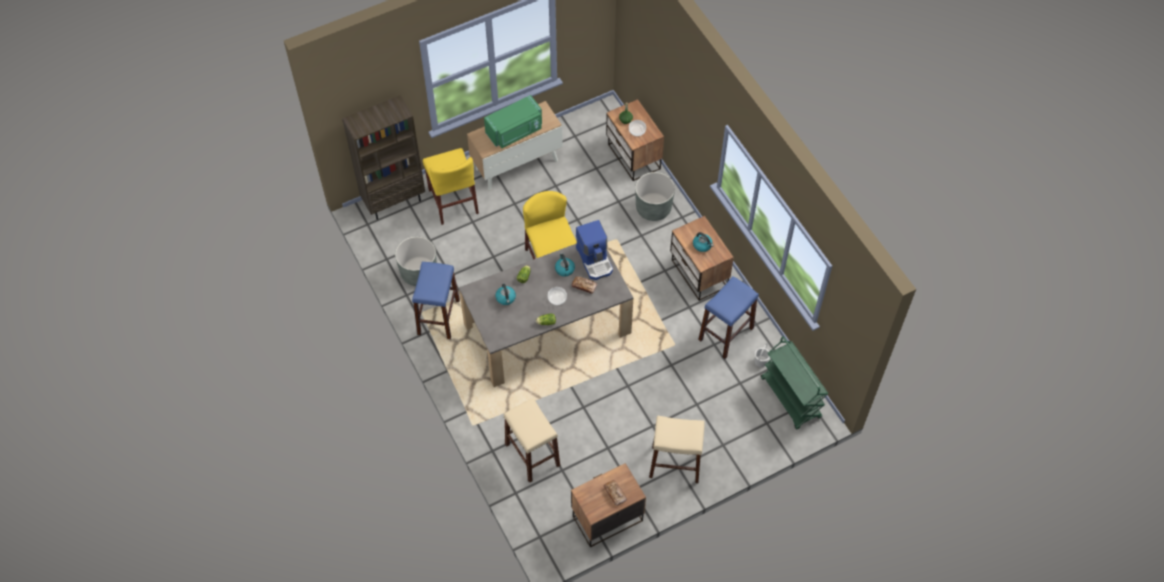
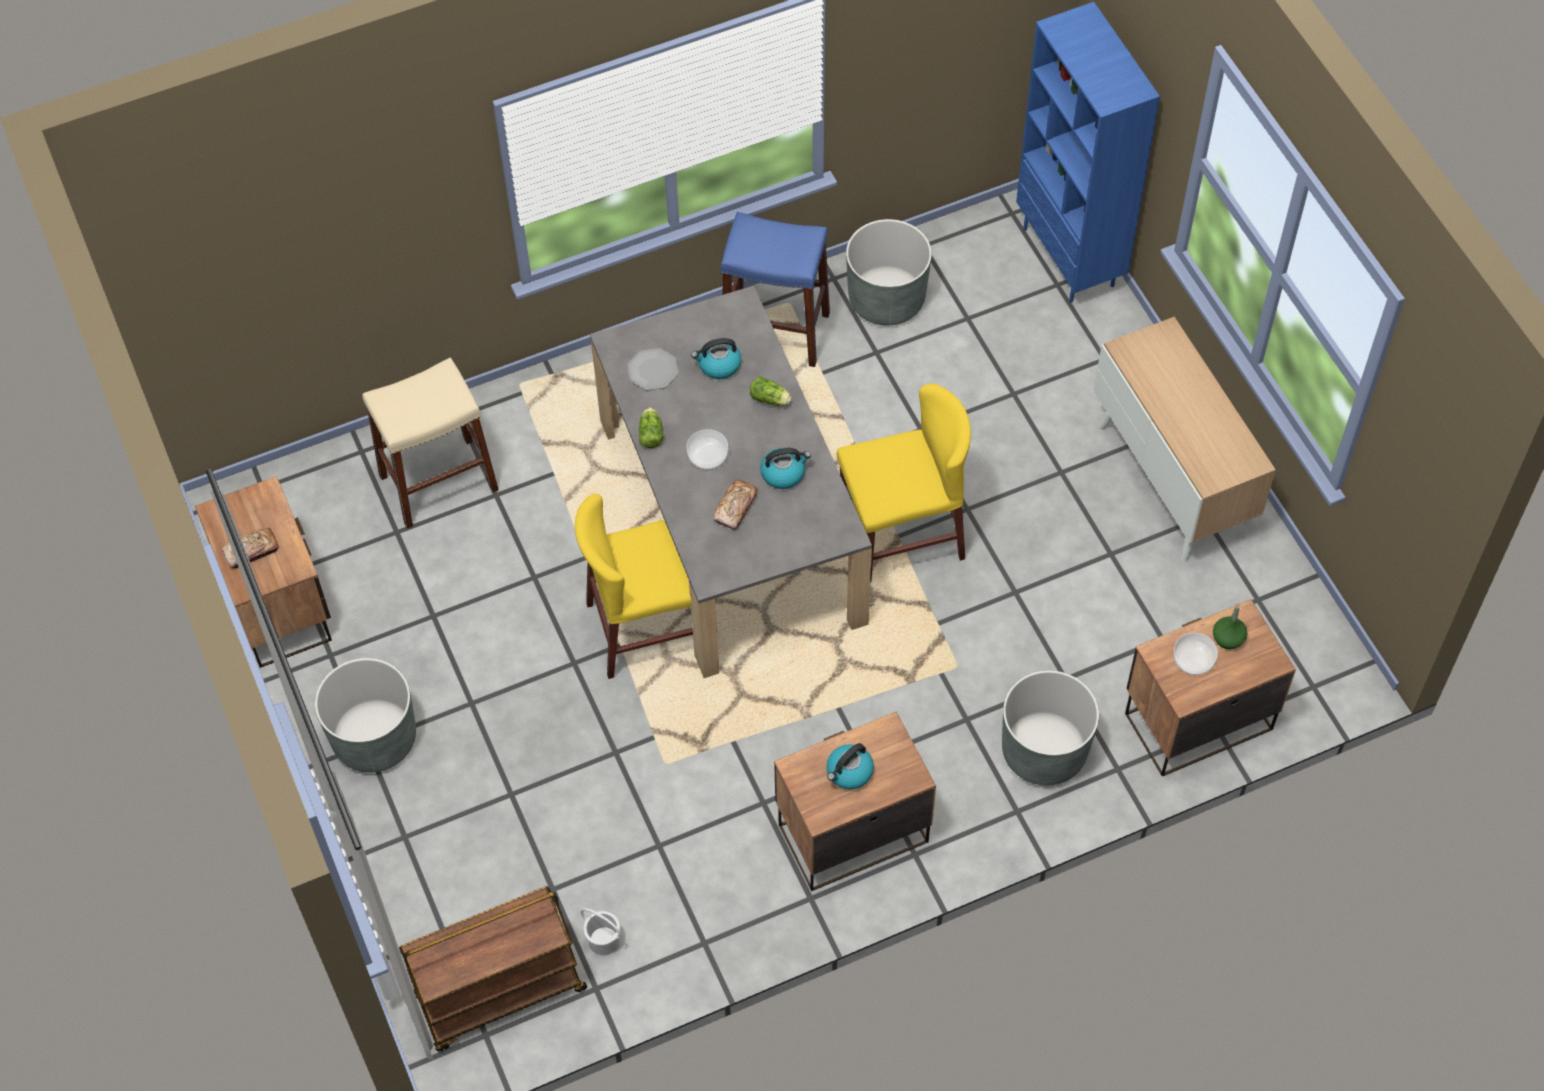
camera: 95 degrees right, 0 degrees up
(394, 201) = (1070, 257): brown bookcase -> blue bookcase
(453, 201) = (1068, 359): yellow chair -> yellow chair (648, 627)
(510, 324) = (652, 370): none -> plate
(515, 131) = (1180, 406): green microwave -> none
(595, 260) = (803, 532): coffee machine -> none
(675, 464) = (374, 738): beige stool -> grey planter
(725, 334) = (683, 873): blue stool -> none
(791, 398) = (499, 994): green cart -> brown cart

